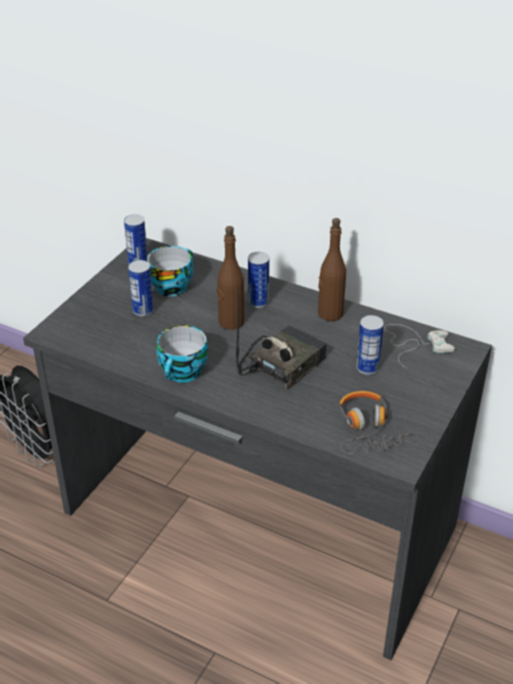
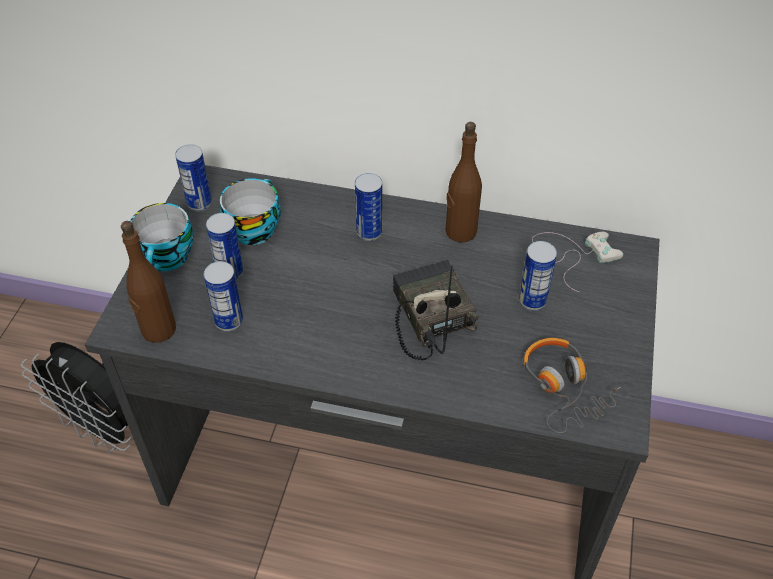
camera: 15 degrees left, 10 degrees up
(130, 341) = (229, 321): none -> can
(183, 373) = (313, 355): cup -> cup (168, 259)
(231, 322) = (345, 267): brown bottle -> brown bottle (158, 330)
(281, 364) = (428, 316): radio -> radio turned 45 degrees counterclockwise

